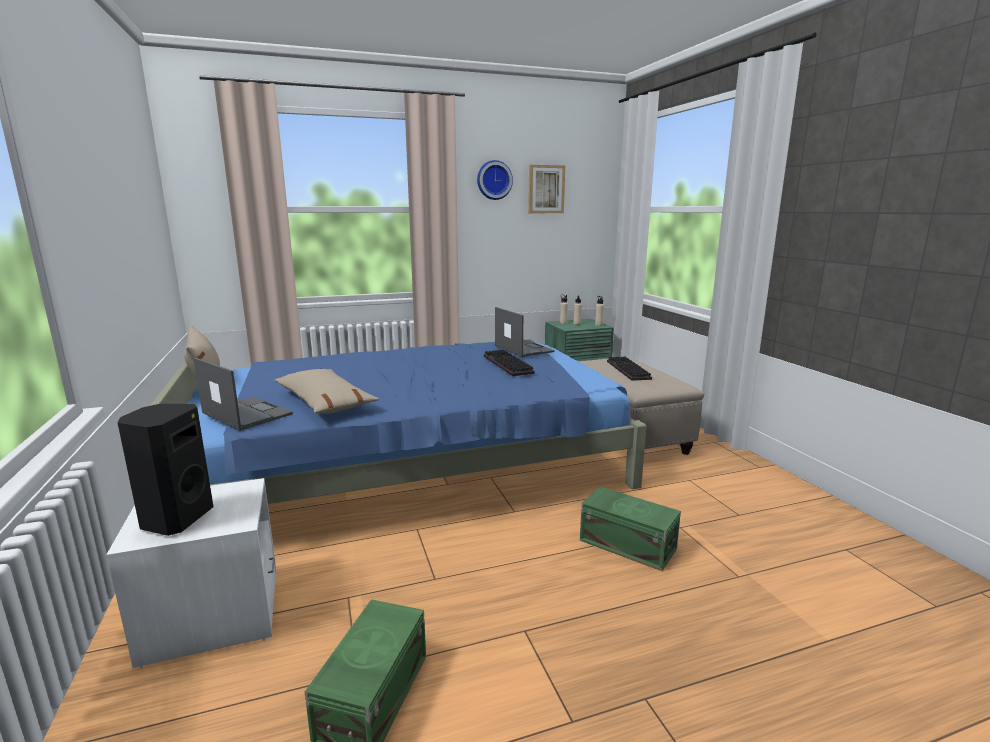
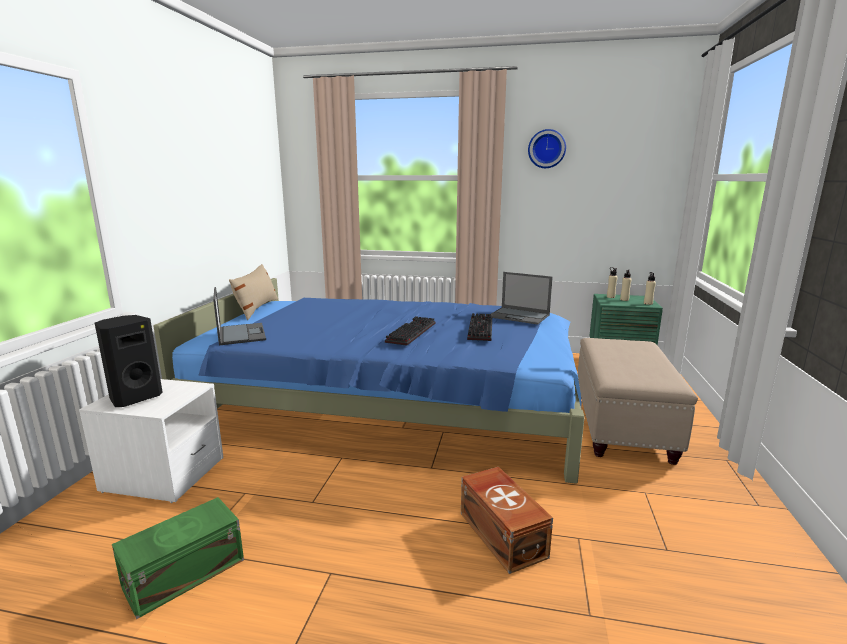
camera: 30 degrees right, 0 degrees up
(325, 402) = (298, 335): beige pillow -> none
(523, 348) = (519, 316): laptop -> laptop turned 120 degrees clockwise
(546, 189) = (604, 157): picture -> none
(626, 370) = (629, 355): keyboard -> keyboard (410, 332)
(626, 543) = (502, 533): green storage box -> brown storage box

